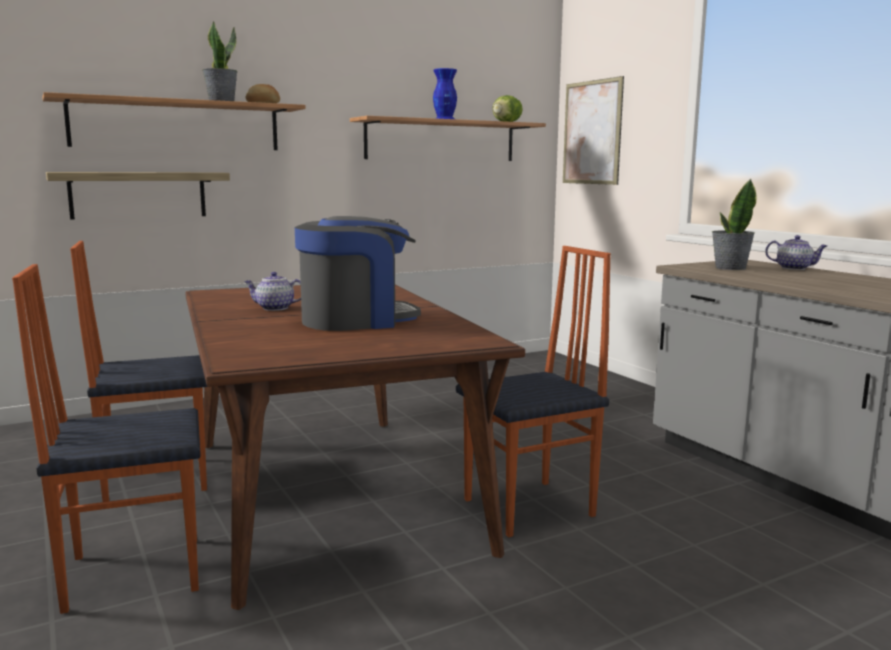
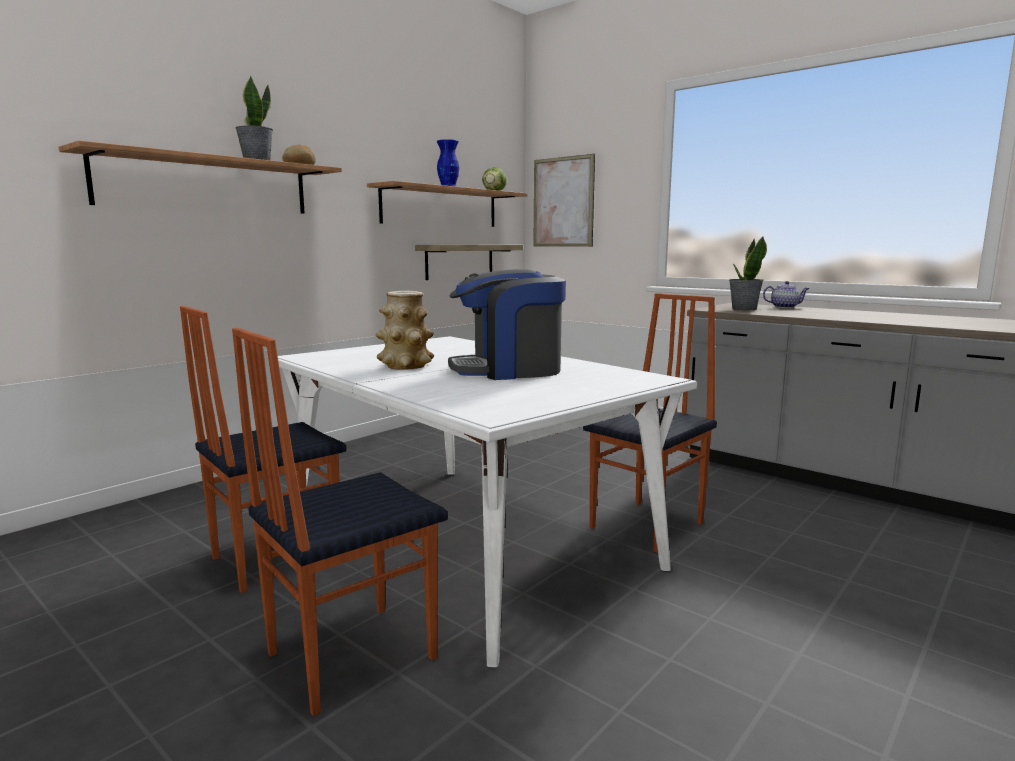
camera: 20 degrees left, 0 degrees up
(138, 195) = (169, 259): shelf -> shelf (460, 261)
(274, 308) = (405, 366): teapot -> vase
(331, 493) = (467, 541): brown dining table -> white dining table
(356, 320) = (508, 370): coffee machine -> coffee machine turned 150 degrees counterclockwise

